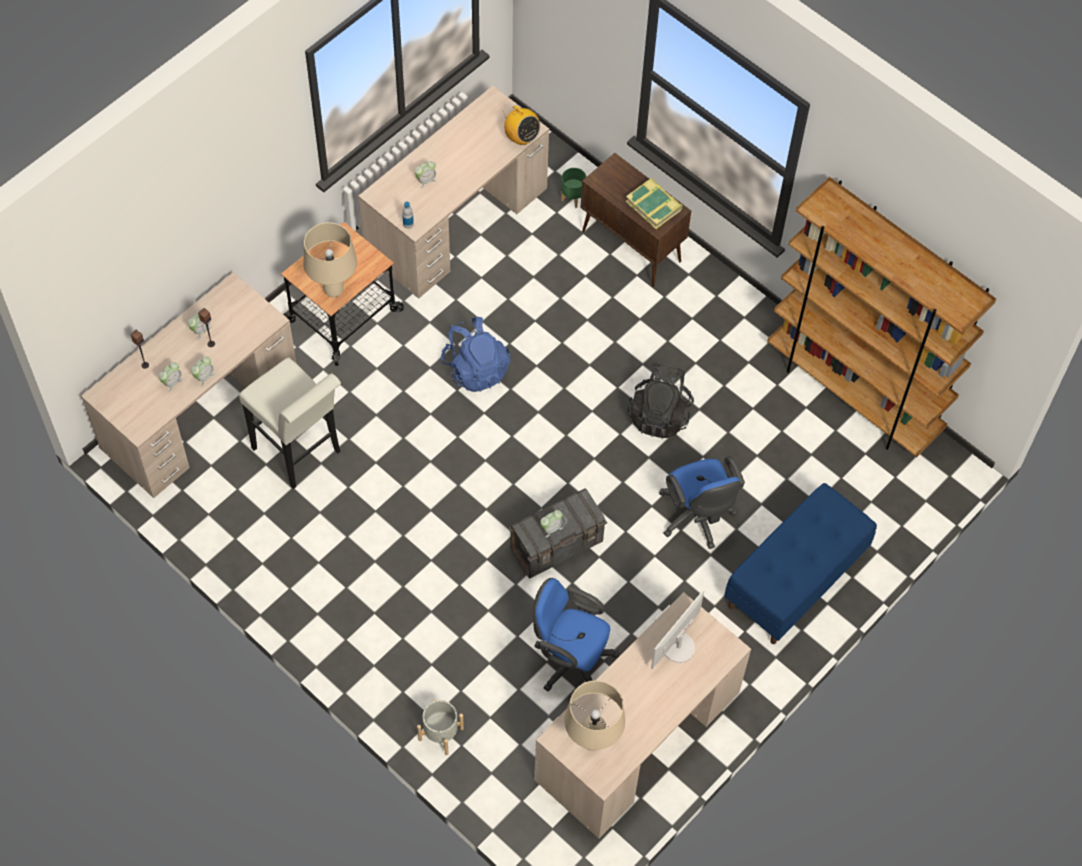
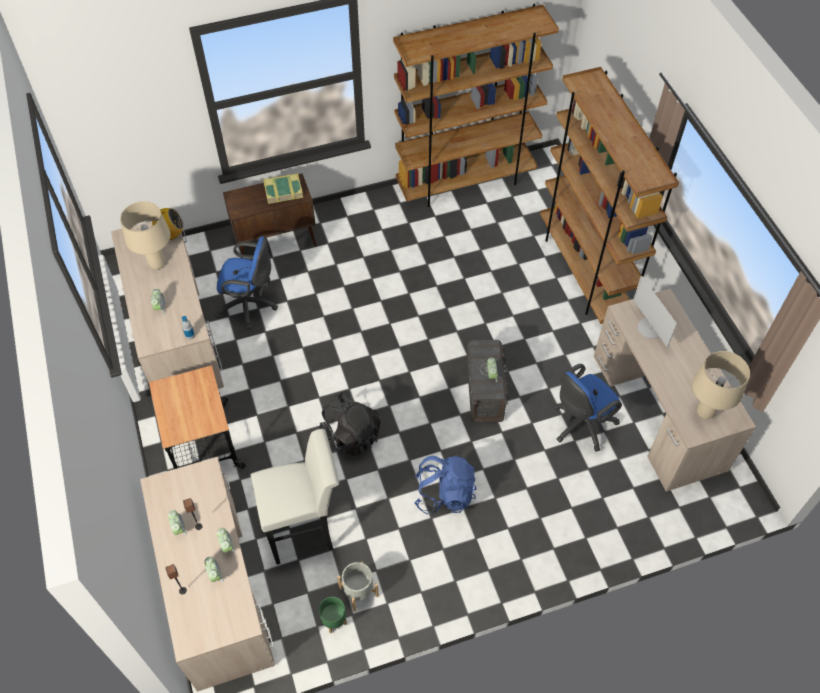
camera: 60 degrees left, 5 degrees down
(334, 291) = (207, 416): beige table lamp -> beige table lamp (157, 264)
(441, 734) = (601, 537): grey planter -> grey planter (359, 591)
(476, 368) = (309, 377): blue backpack -> blue backpack (444, 493)
(573, 197) = (211, 257): green planter -> green planter (334, 620)
(659, 414) = (417, 287): black backpack -> black backpack (351, 435)
(697, 518) = (509, 302): blue office chair -> blue office chair (250, 306)
(795, 580) = (584, 272): blue bench -> brown bookcase

